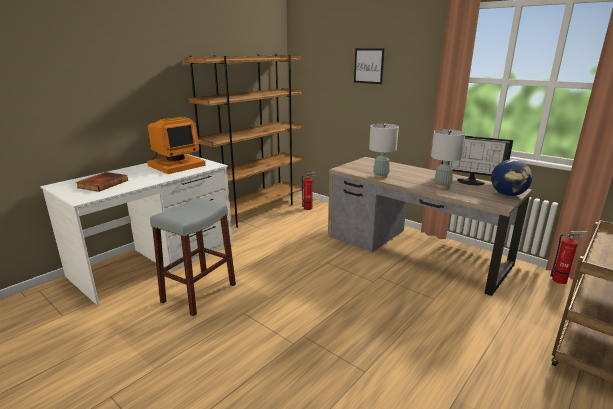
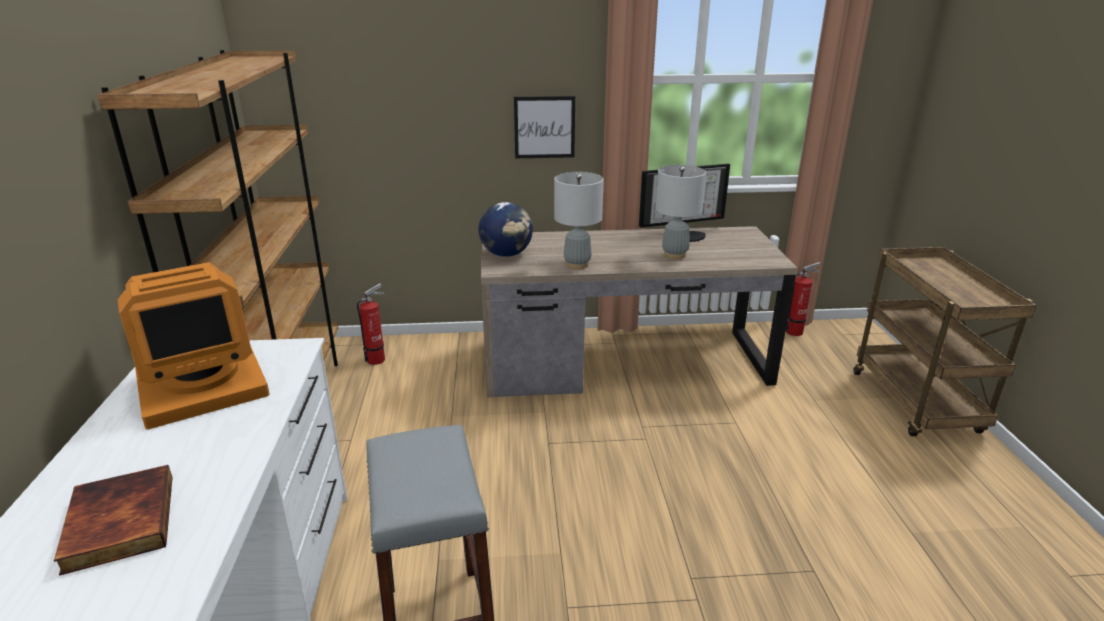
camera: 45 degrees left, 5 degrees up
(176, 165) = (202, 383): monitor -> monitor turned 60 degrees clockwise
(368, 66) = (455, 64): picture -> picture (544, 127)
(508, 195) = (753, 243): globe -> globe (506, 254)

